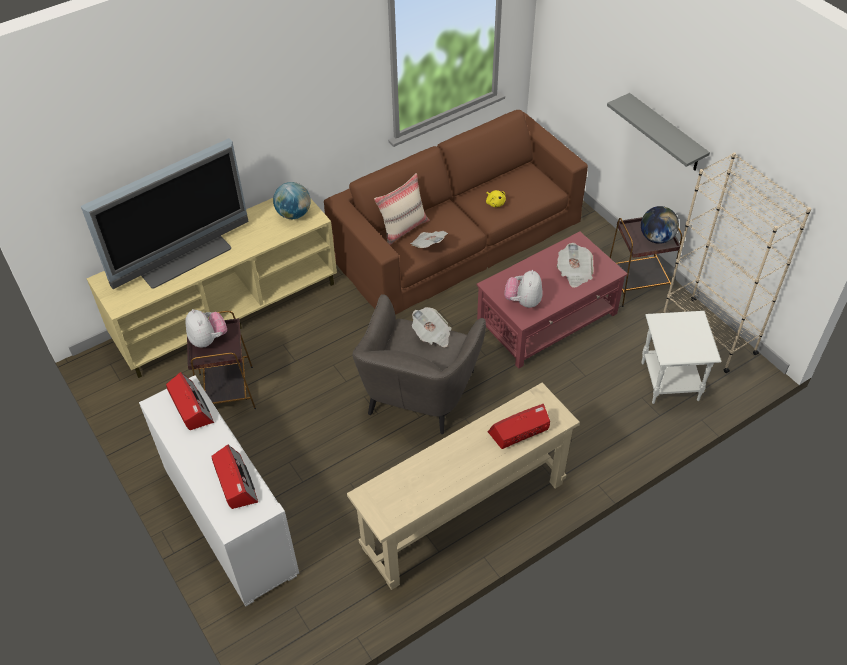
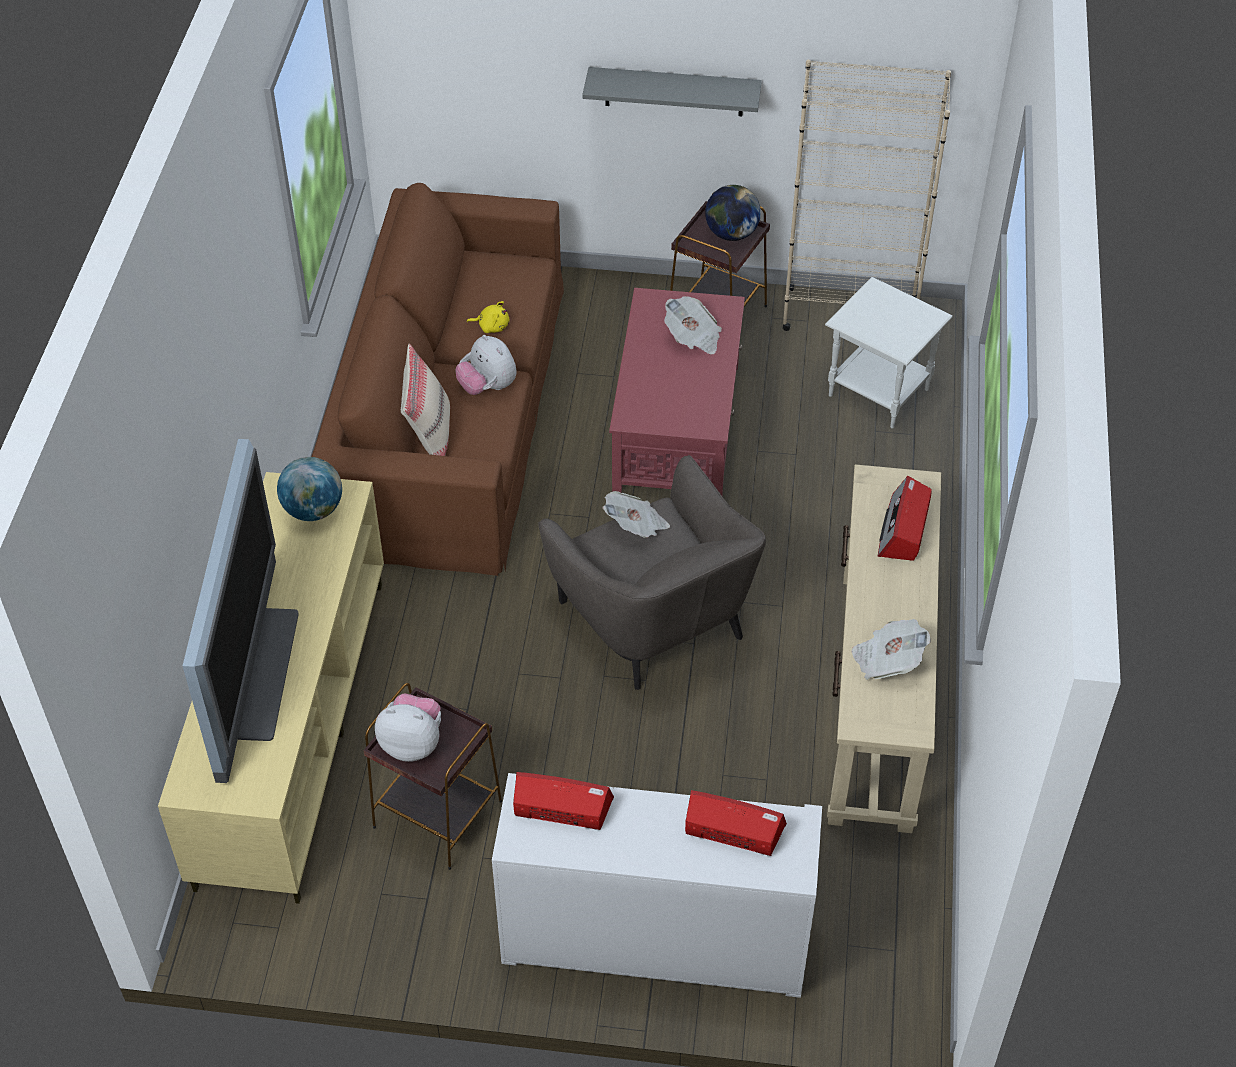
camera: 50 degrees left, 0 degrees up
(428, 245) = (489, 432): newspaper -> newspaper (887, 660)
(523, 301) = (685, 409): plush toy -> plush toy (488, 387)

